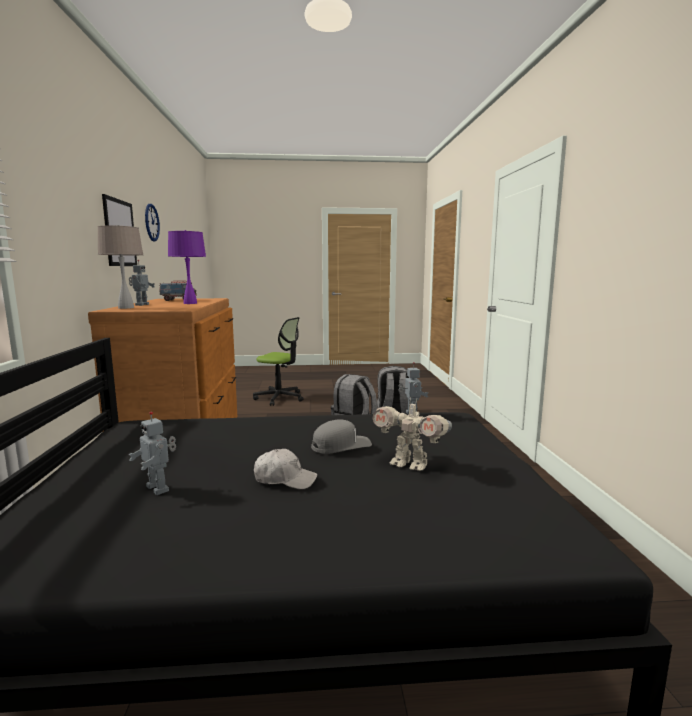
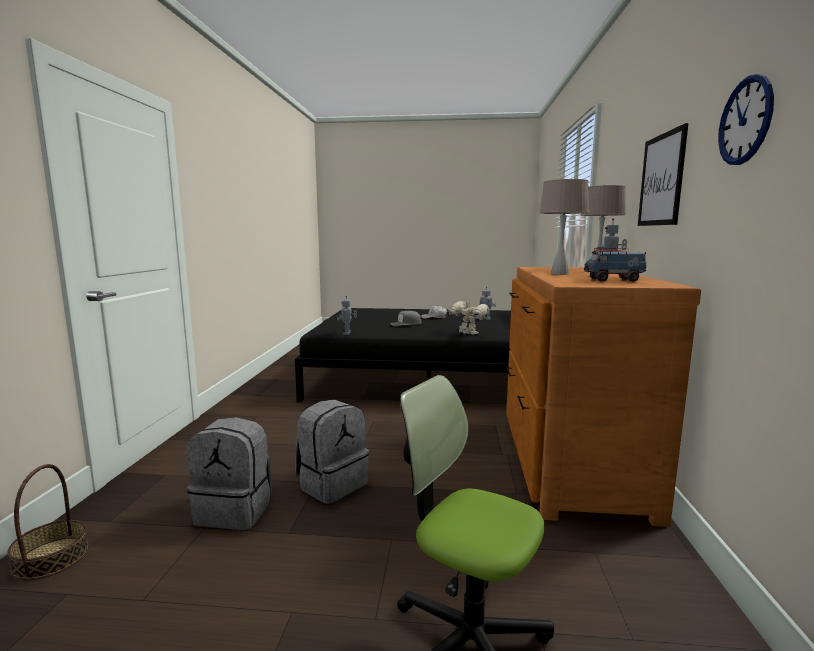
camera: 170 degrees left, 0 degrees up
(190, 303) = (559, 274): purple table lamp -> beige table lamp
(410, 464) = (378, 320): toy robot -> toy robot (467, 333)
(445, 401) = (51, 558): none -> basket

